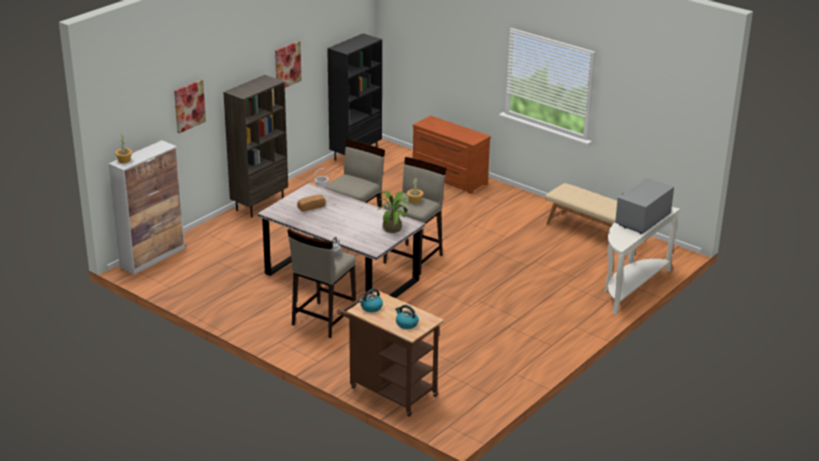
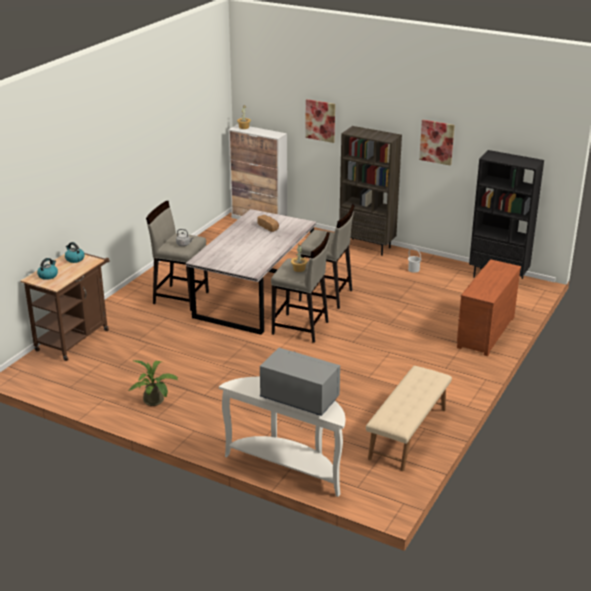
camera: 80 degrees right, 0 degrees up
(393, 228) = (242, 265): potted plant -> potted plant (156, 401)

